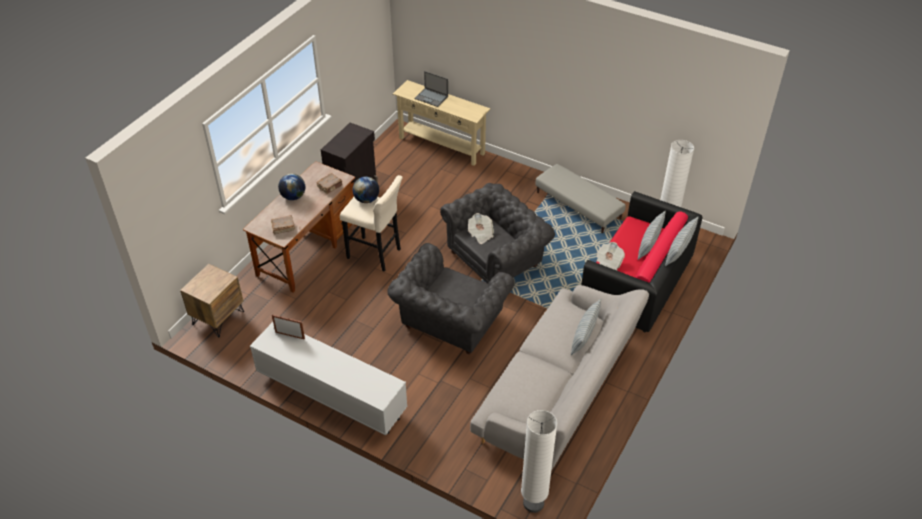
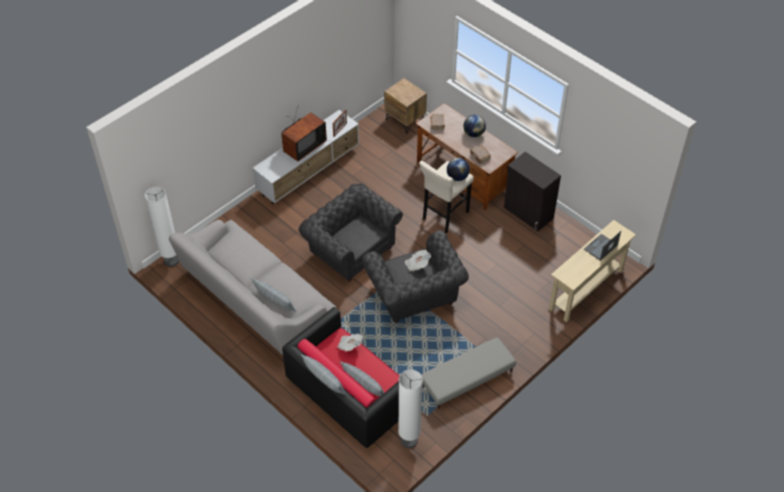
camera: 105 degrees right, 5 degrees up
(330, 366) = (302, 146): none -> television

